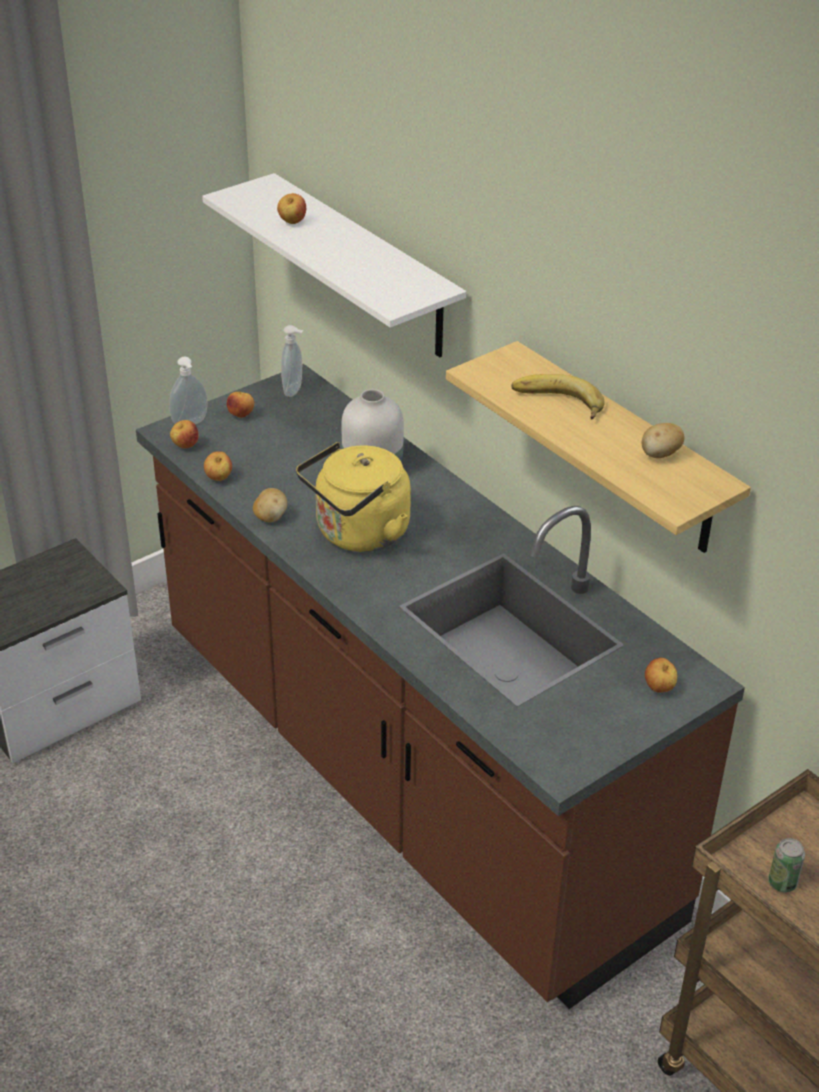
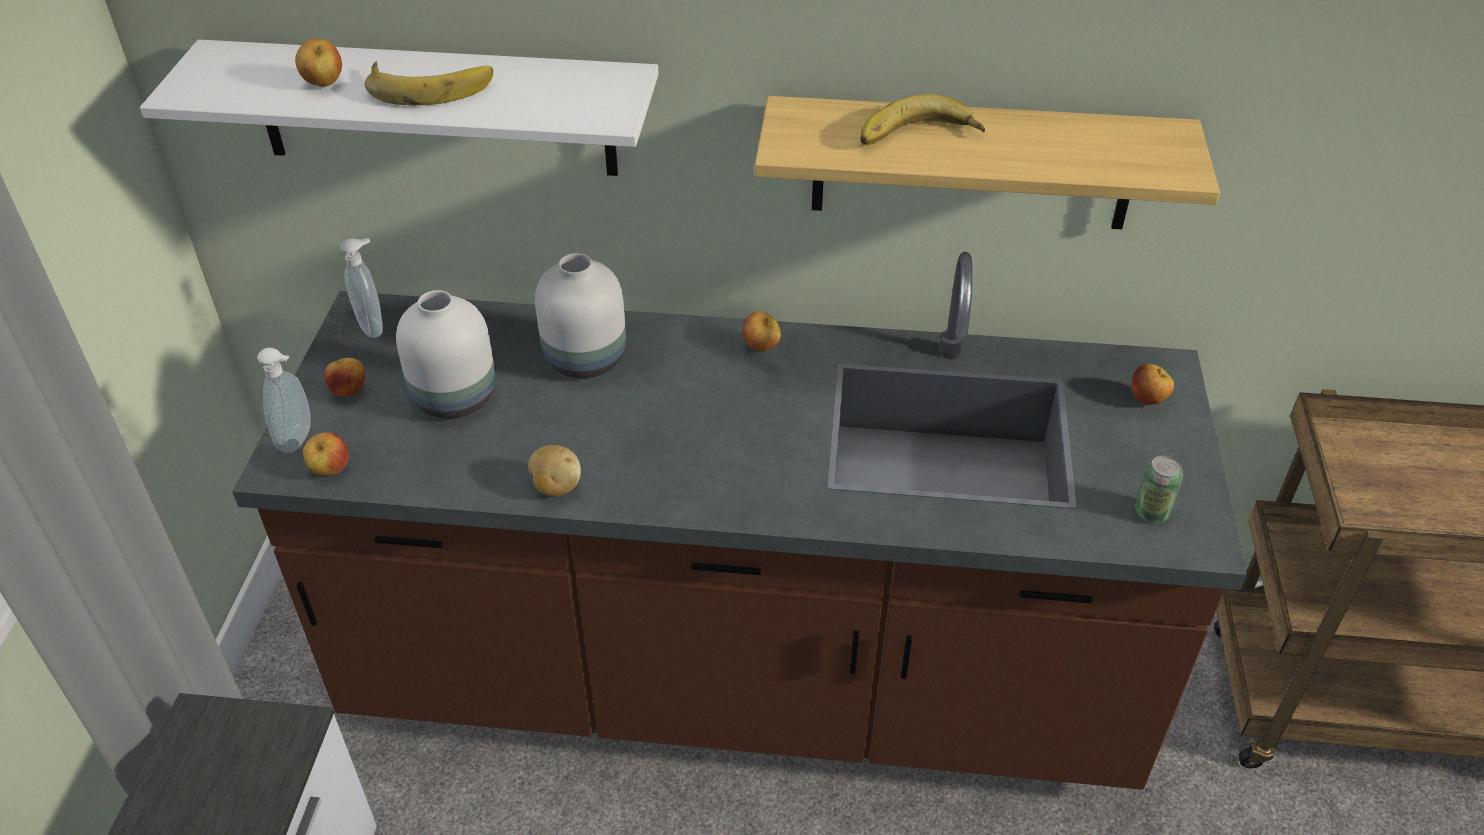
camera: 45 degrees left, 5 degrees up
(219, 479) = (430, 482): apple -> apple (761, 348)
(285, 446) = (454, 396): none -> white vase
(337, 246) = (430, 85): none -> banana
(358, 534) = (676, 440): yellow kettle -> none
(660, 455) = (1088, 134): potato -> none
(782, 883) = (1403, 509): can -> can (1151, 512)

